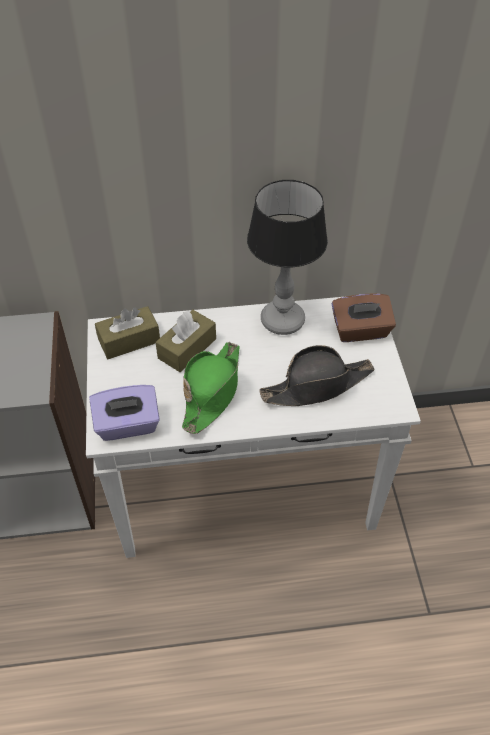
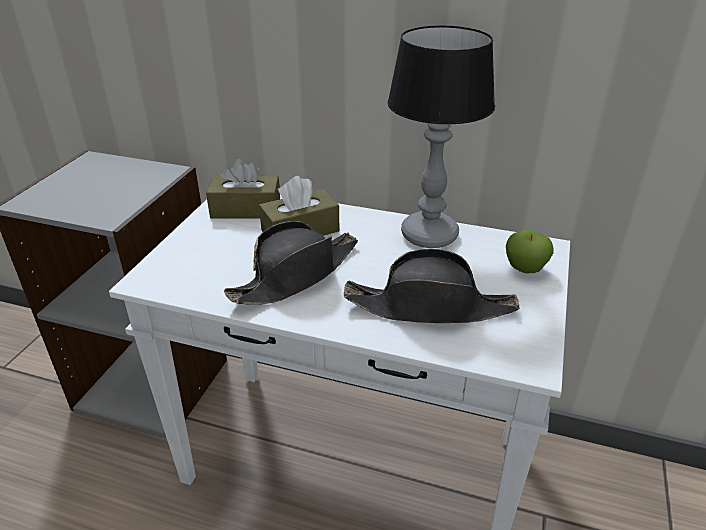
camera: 25 degrees right, 15 degrees down
(128, 425) = (176, 278): purple tissue box -> none
(212, 391) = (296, 275): green hat -> black hat
(360, 331) = (525, 269): brown tissue box -> apple

